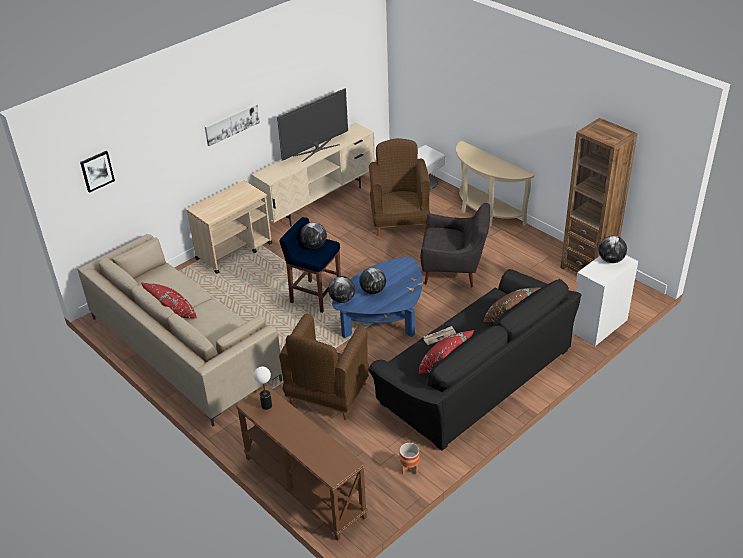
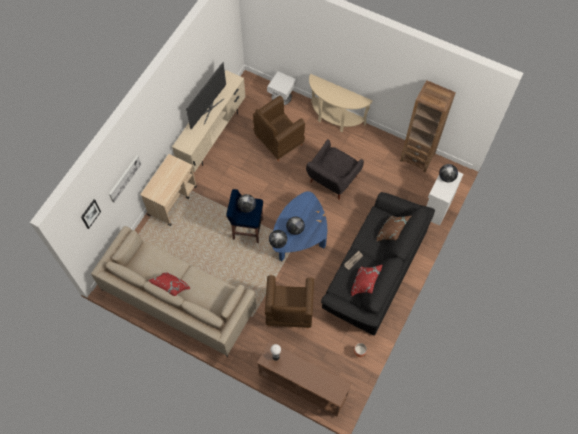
camera: 20 degrees left, 25 degrees up
(231, 124) = (158, 128): picture -> picture (124, 178)
(400, 221) = (278, 142): brown armchair -> brown armchair turned 105 degrees counterclockwise
(454, 270) = (332, 181): grey armchair -> grey armchair turned 135 degrees clockwise

